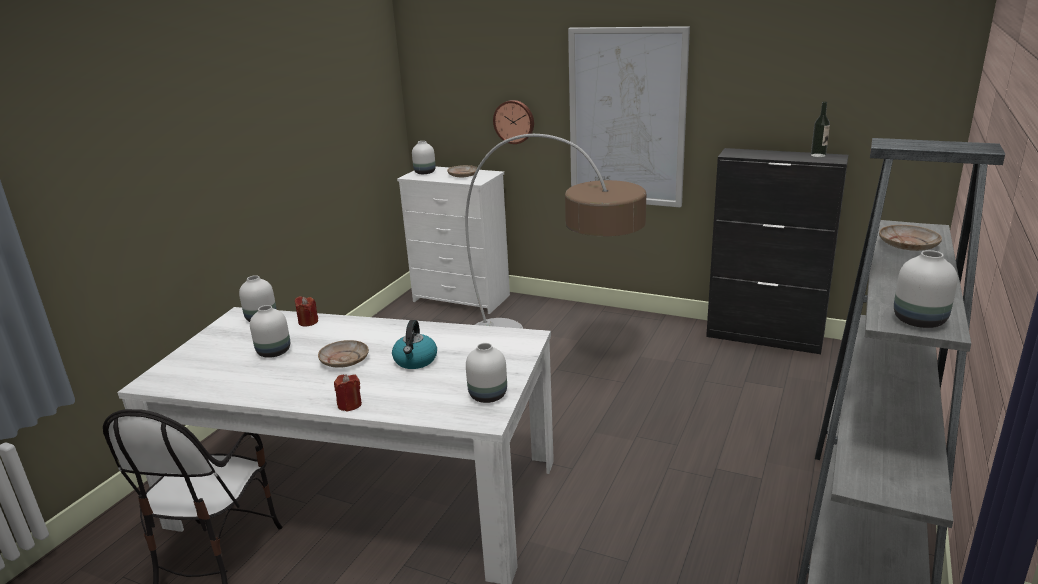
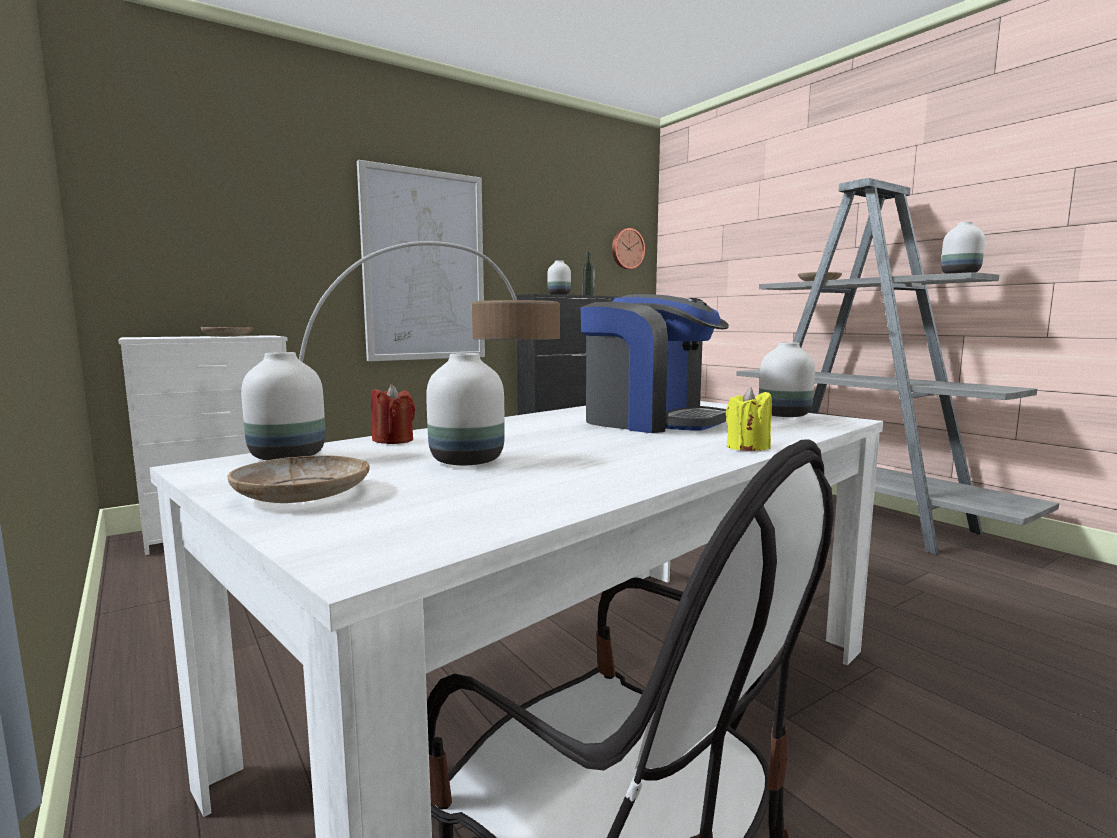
camera: 60 degrees left, 15 degrees down
(344, 360) = (588, 439): beige plate -> beige plate (302, 494)
(349, 405) = (747, 447): red candle -> yellow candle
(415, 361) = (650, 422): kettle -> coffee machine
(424, 173) = (151, 337): white vase -> white vase (559, 295)
(514, 121) = (283, 270): wall clock -> wall clock (627, 249)

